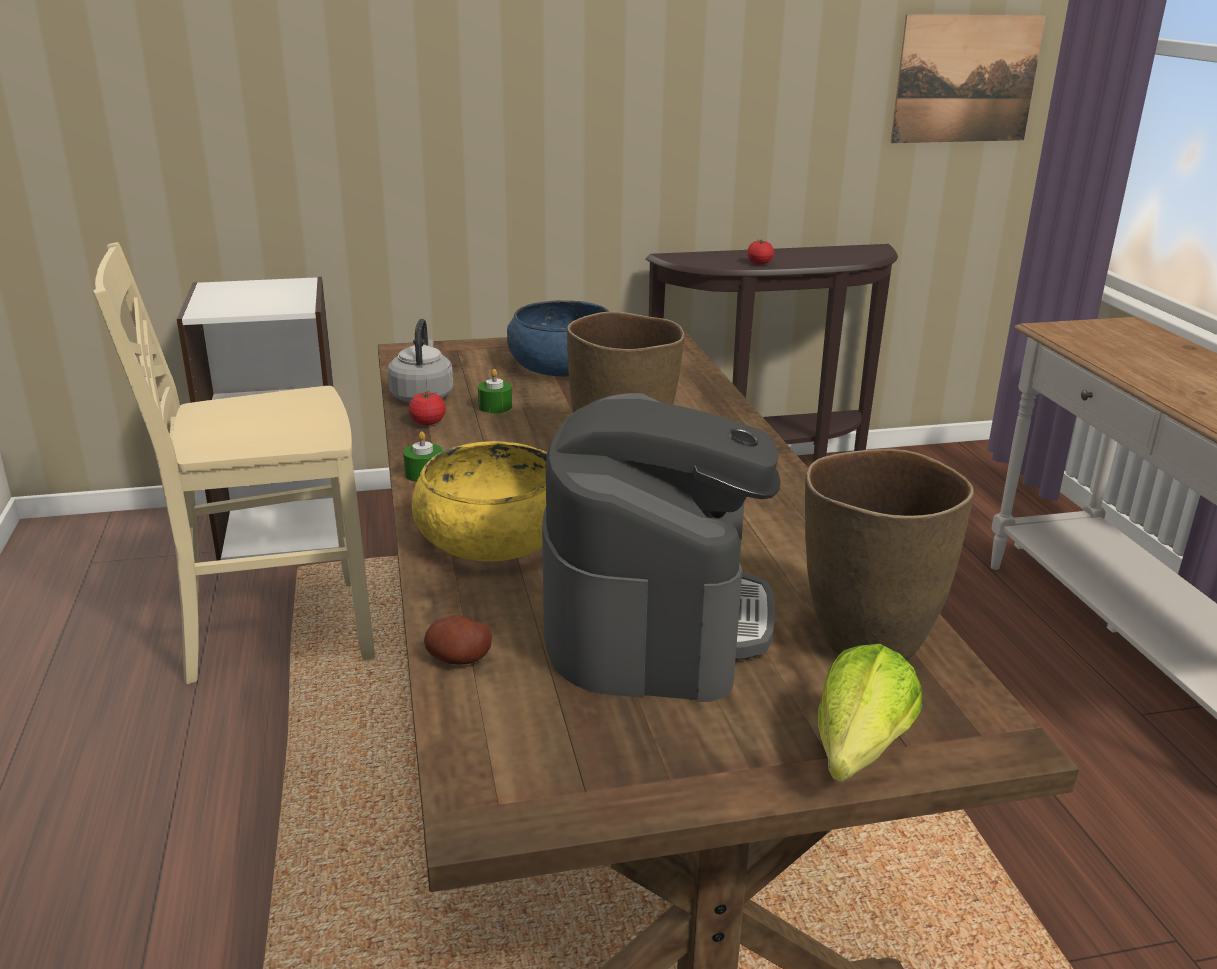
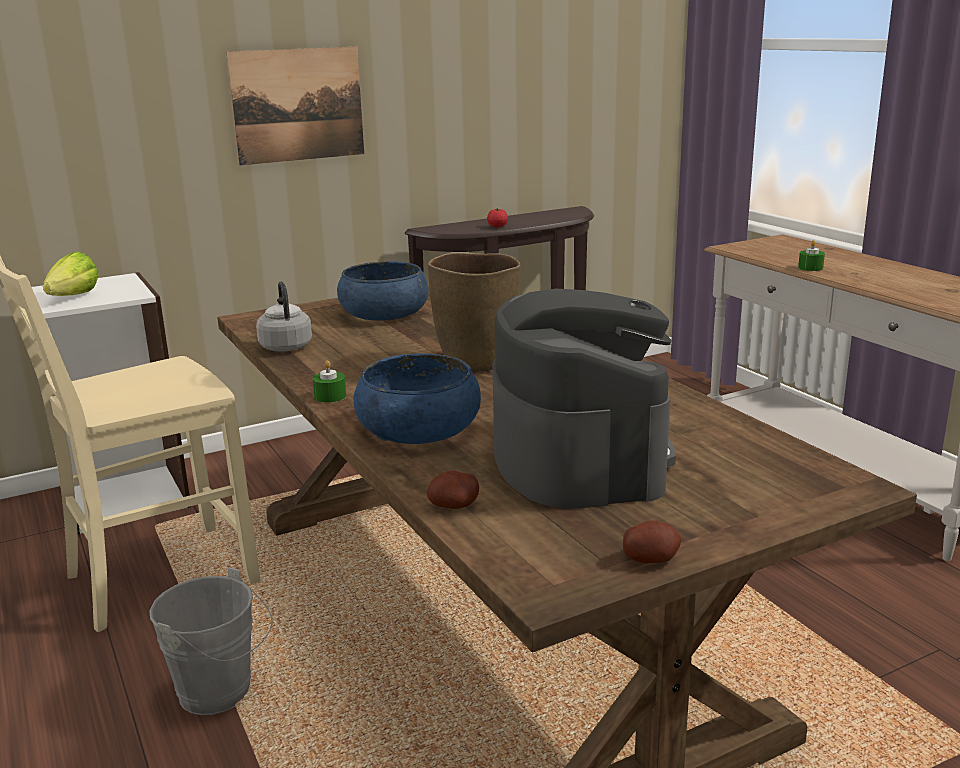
camera: 15 degrees left, 5 degrees down
(274, 788) = (221, 694): none -> grey bucket
(428, 422) = (305, 363): tomato -> none
(493, 537) = (418, 428): yellow bowl -> blue bowl
(495, 406) = (351, 346): green candle -> green candle (810, 268)
(643, 793) = (650, 559): none -> potato
(851, 759) = (774, 515): lettuce -> lettuce (68, 299)
(866, 640) = (734, 447): brown vase -> none
(966, 79) = (621, 78): picture -> picture (298, 105)

